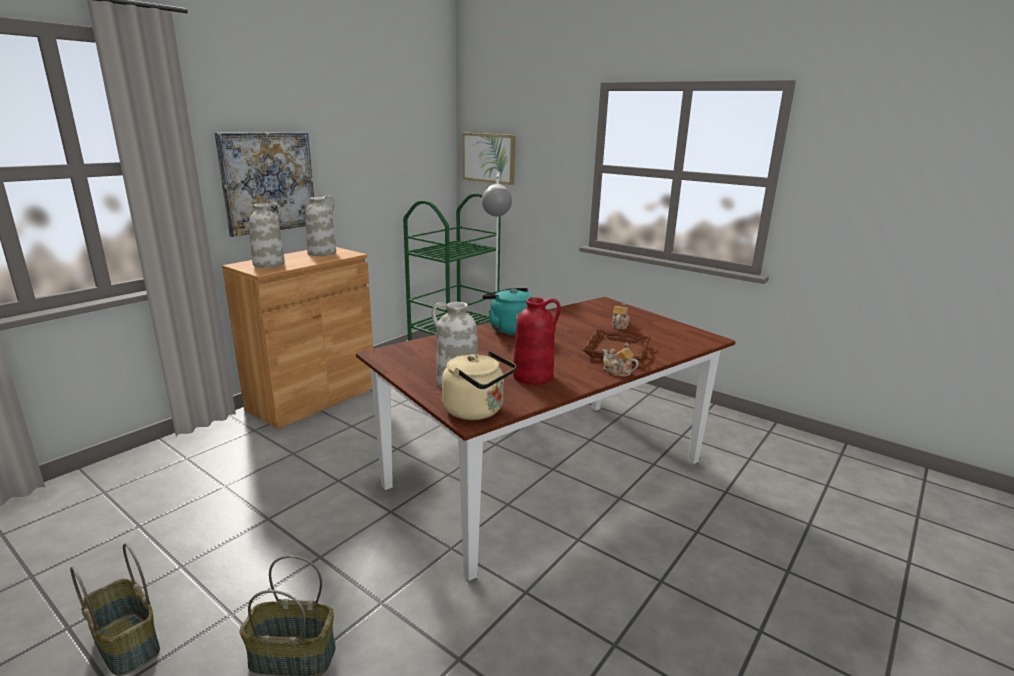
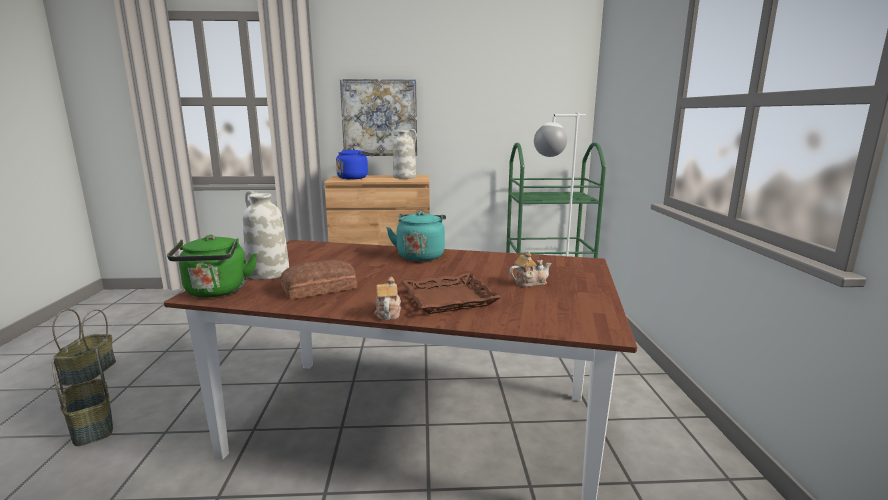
camera: 50 degrees right, 5 degrees down
(269, 264) = (354, 178): white vase -> blue kettle
(477, 411) = (216, 292): beige kettle -> green kettle
(489, 158) = (610, 104): picture -> none
(533, 376) = (320, 288): red vase -> bread

